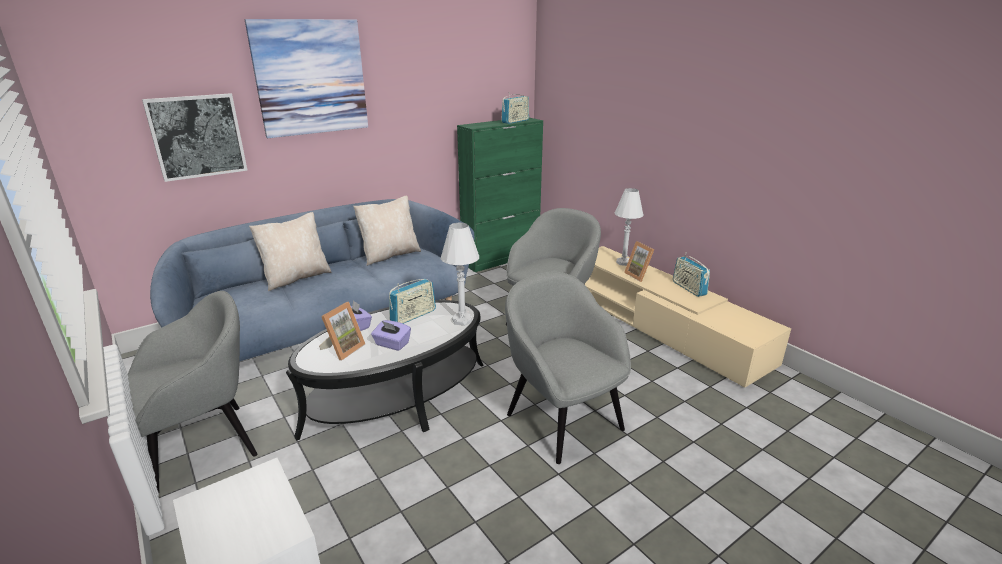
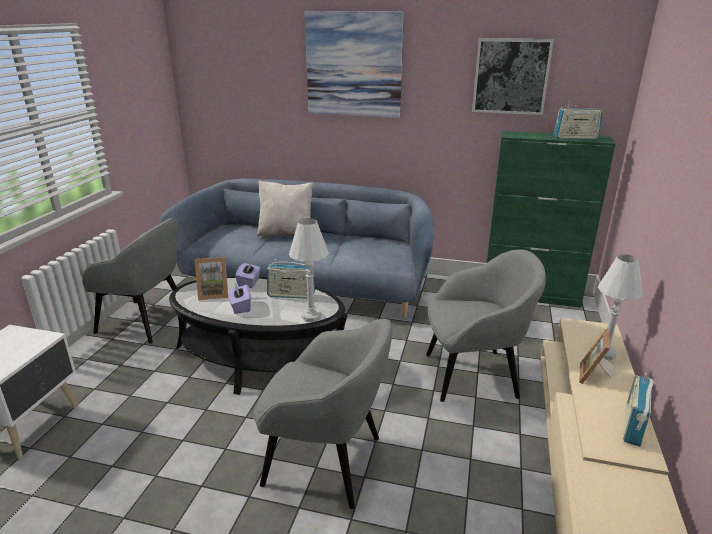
camera: 50 degrees right, 0 degrees up
(197, 136) = (261, 104): picture -> picture (511, 76)
(390, 255) = (371, 242): beige pillow -> none
(562, 420) = (326, 461): grey armchair -> grey armchair turned 90 degrees clockwise

